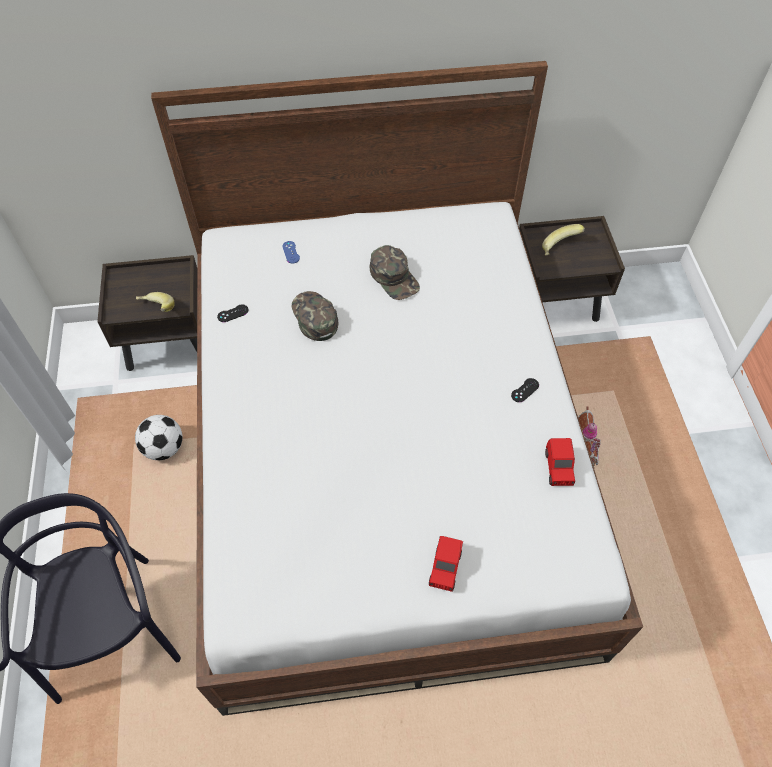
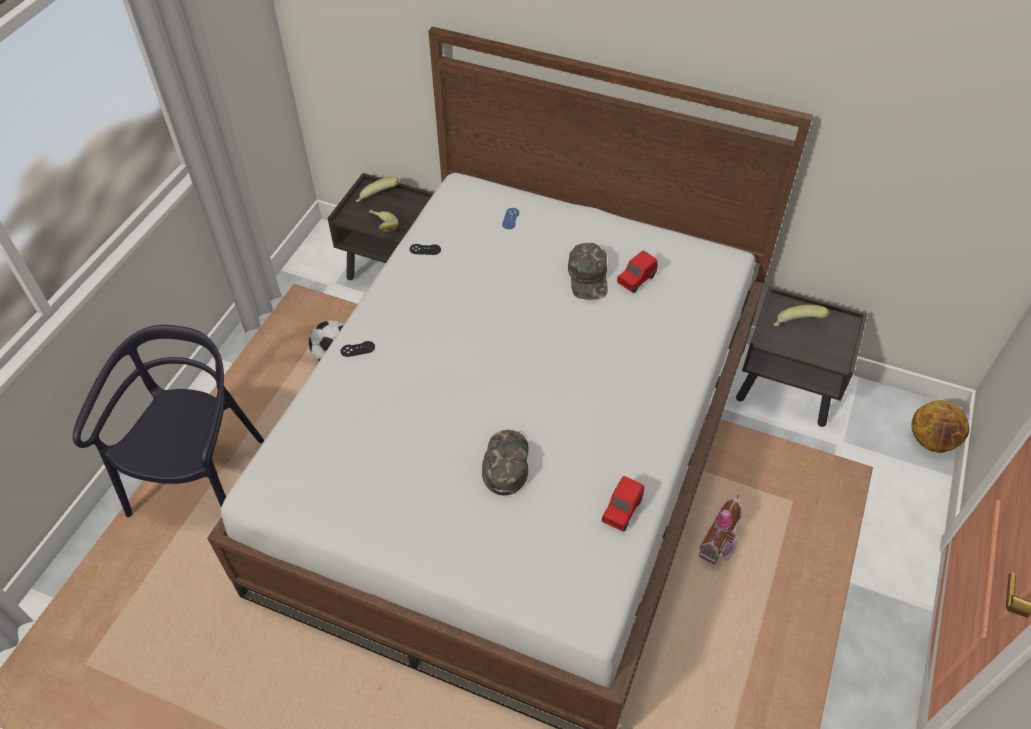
camera: 30 degrees right, 5 degrees down
(134, 283) = (378, 199): none -> banana
(314, 317) = (491, 281): green cap -> green cap (505, 463)
(445, 568) = (454, 542): red toy car -> red toy car (636, 280)
(525, 390) = (640, 428): black game controller -> black game controller (357, 349)
(676, 296) = (932, 441): none -> basketball

